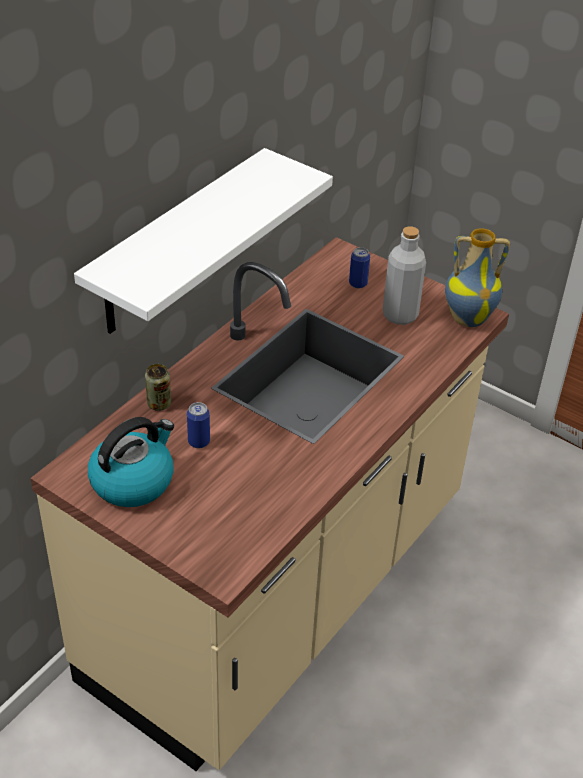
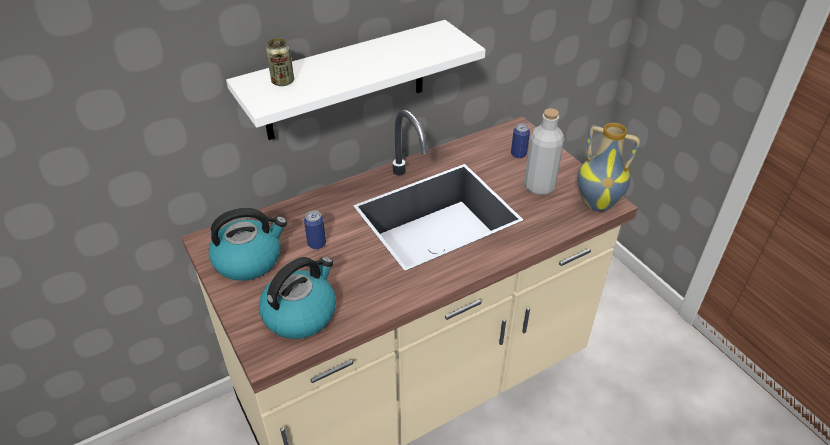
camera: 25 degrees right, 0 degrees up
(159, 404) = (307, 207): can -> can (283, 81)
(232, 520) = (300, 313): none -> kettle

